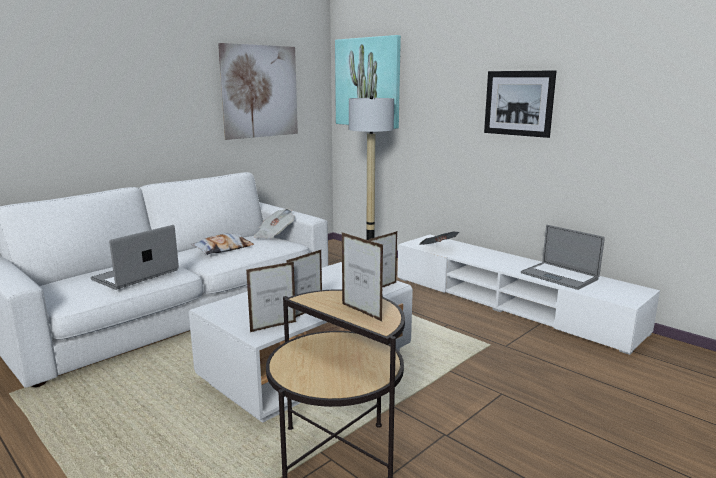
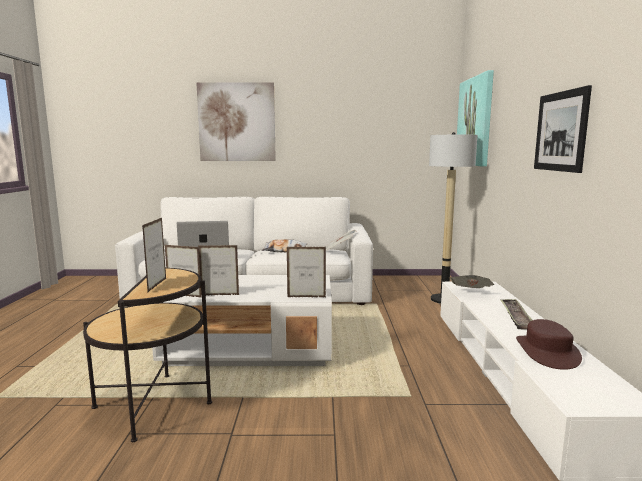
camera: 45 degrees right, 5 degrees down
(260, 91) = (376, 132): picture -> picture (237, 122)
(498, 258) = (516, 316): none -> tray
(559, 276) = (547, 352): laptop -> brown hat

